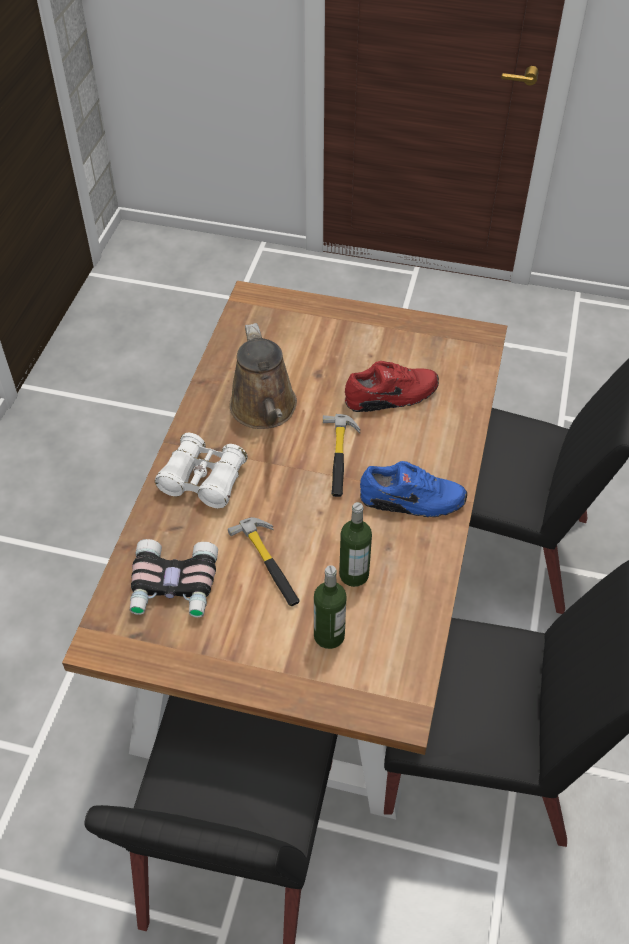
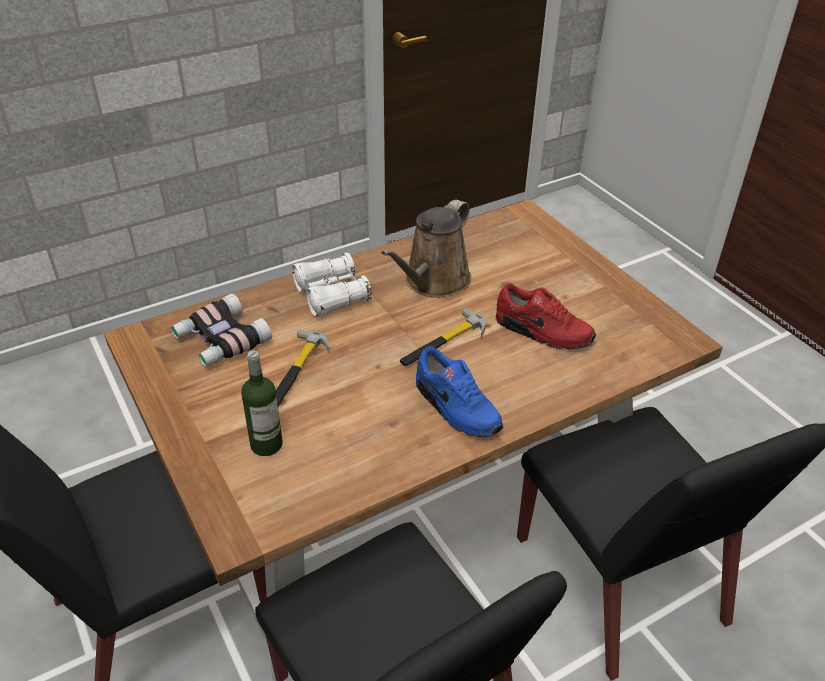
camera: 45 degrees right, 10 degrees down
(354, 574) = (341, 421): bottle -> none

